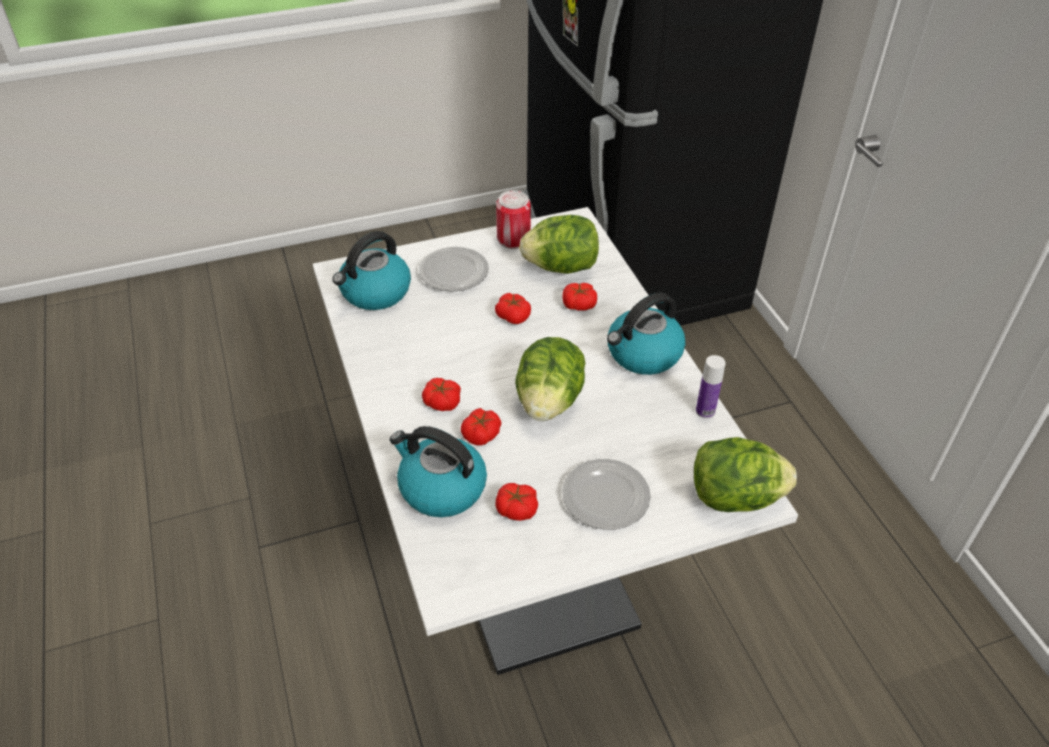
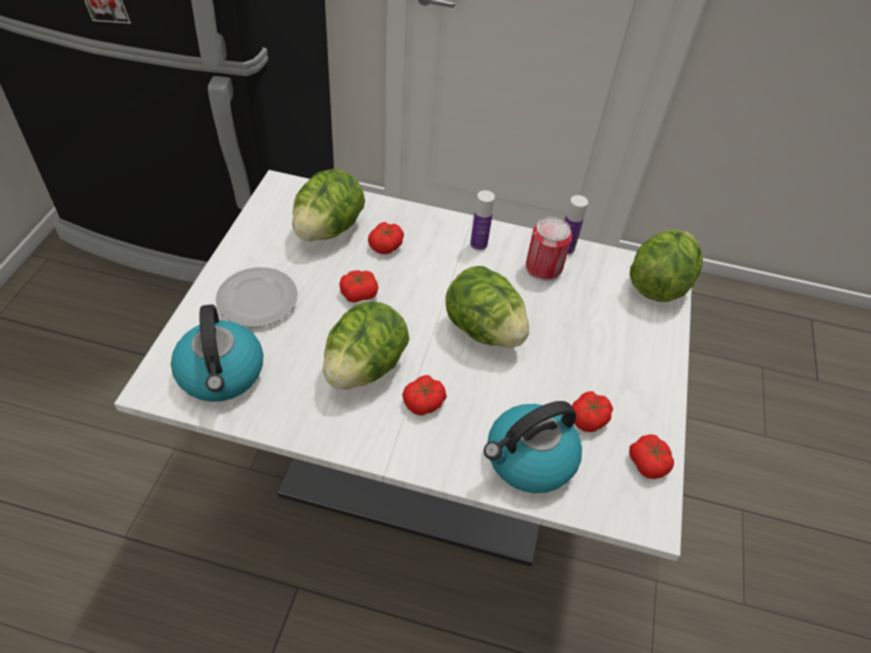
camera: 60 degrees left, 5 degrees up
(445, 355) = (365, 367): none -> lettuce
(481, 434) = (486, 395): tomato -> tomato (648, 462)
(513, 239) = (257, 236): can -> can (543, 268)
(606, 497) = (612, 354): plate -> none
(643, 354) = (478, 244): kettle -> bottle

